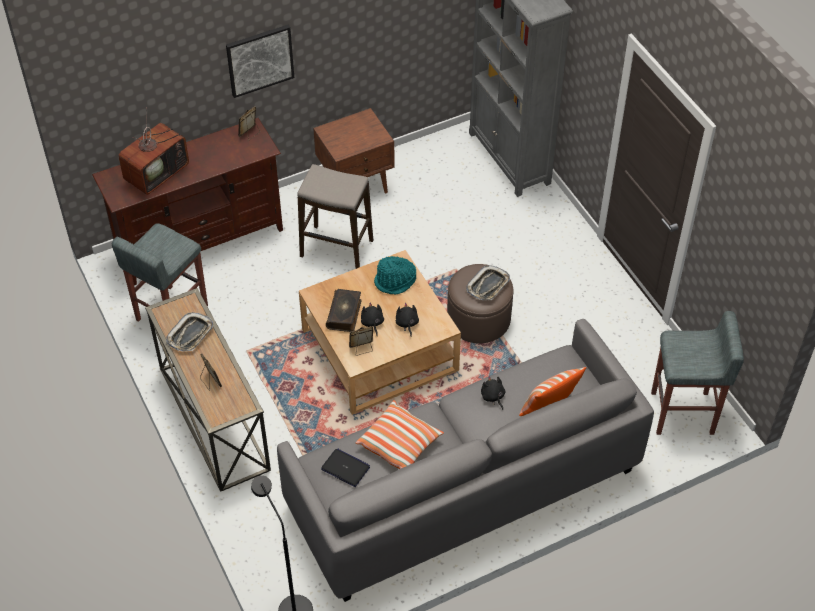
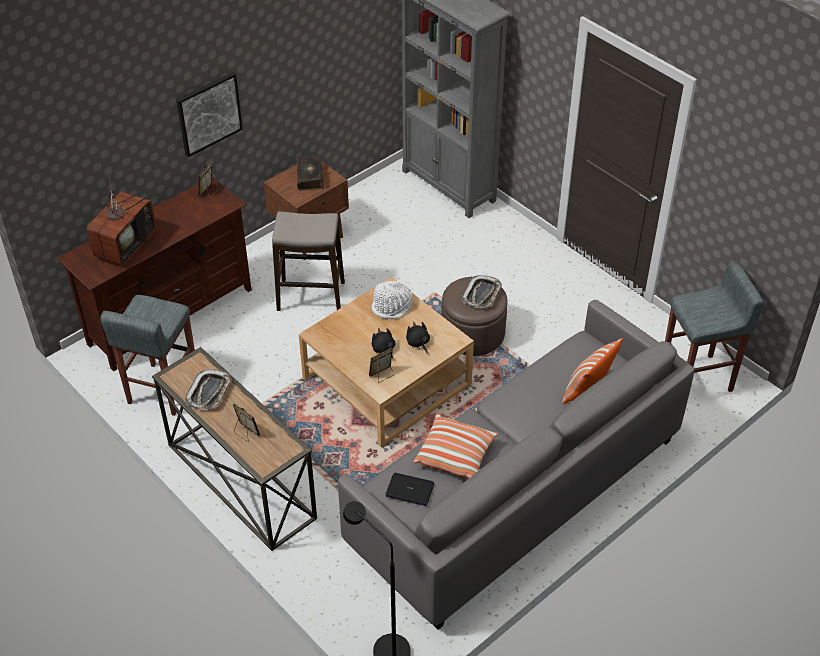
camera: 15 degrees left, 5 degrees down
(344, 314) = (353, 346): book -> book (310, 177)
(395, 281) = (392, 307): turquoise hat -> white hat
(493, 397) = (530, 391): black plush toy -> none

